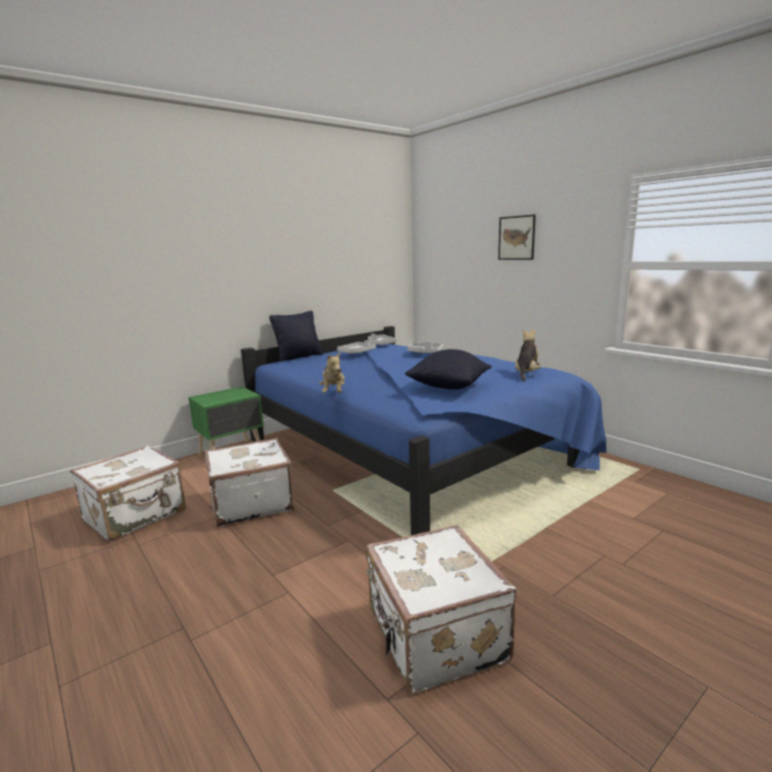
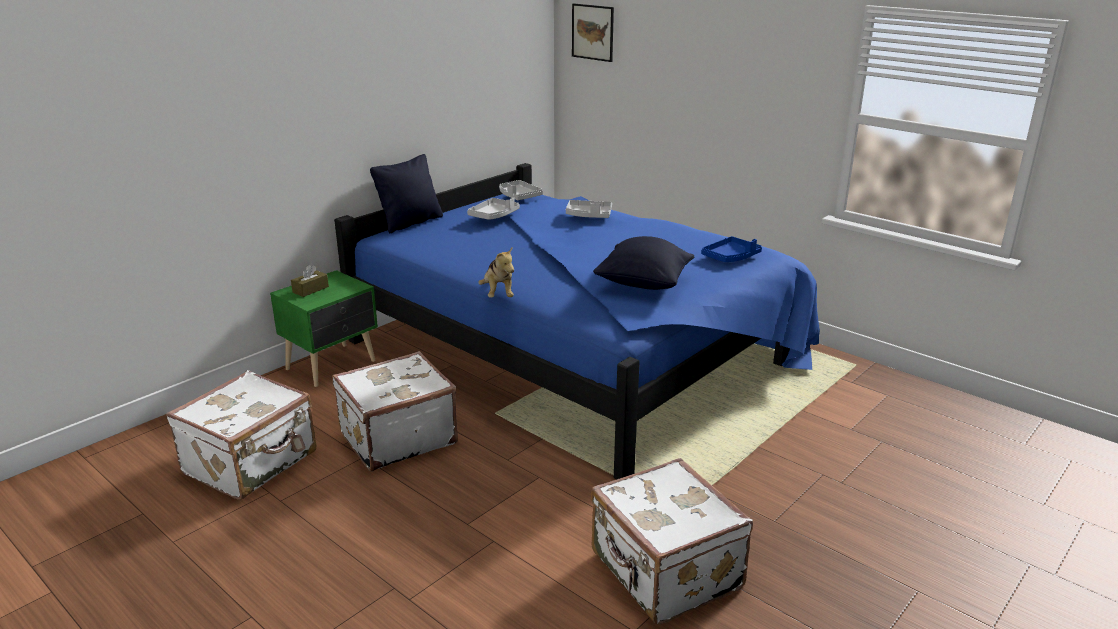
camera: 10 degrees left, 10 degrees up
(216, 396) = (310, 289): none -> brown tissue box
(516, 238) = (713, 58): picture -> picture (592, 32)
(526, 374) = (731, 257): plush toy -> blue tray

